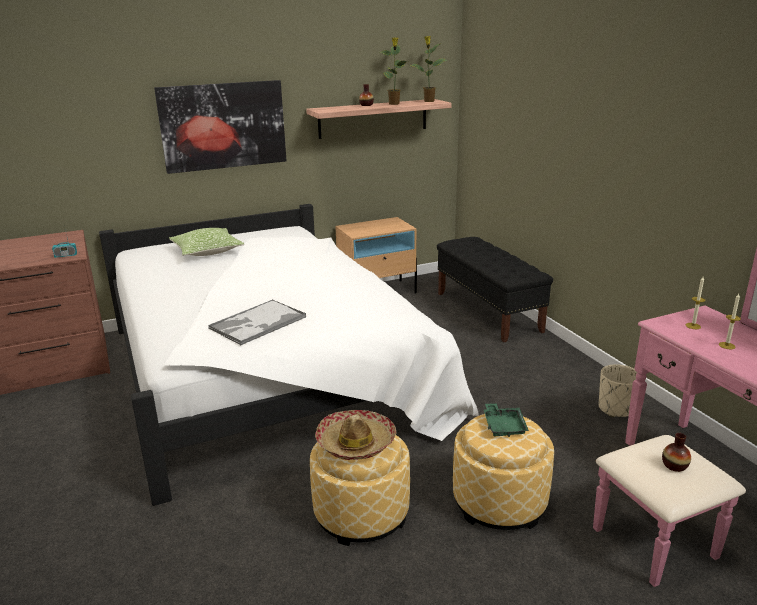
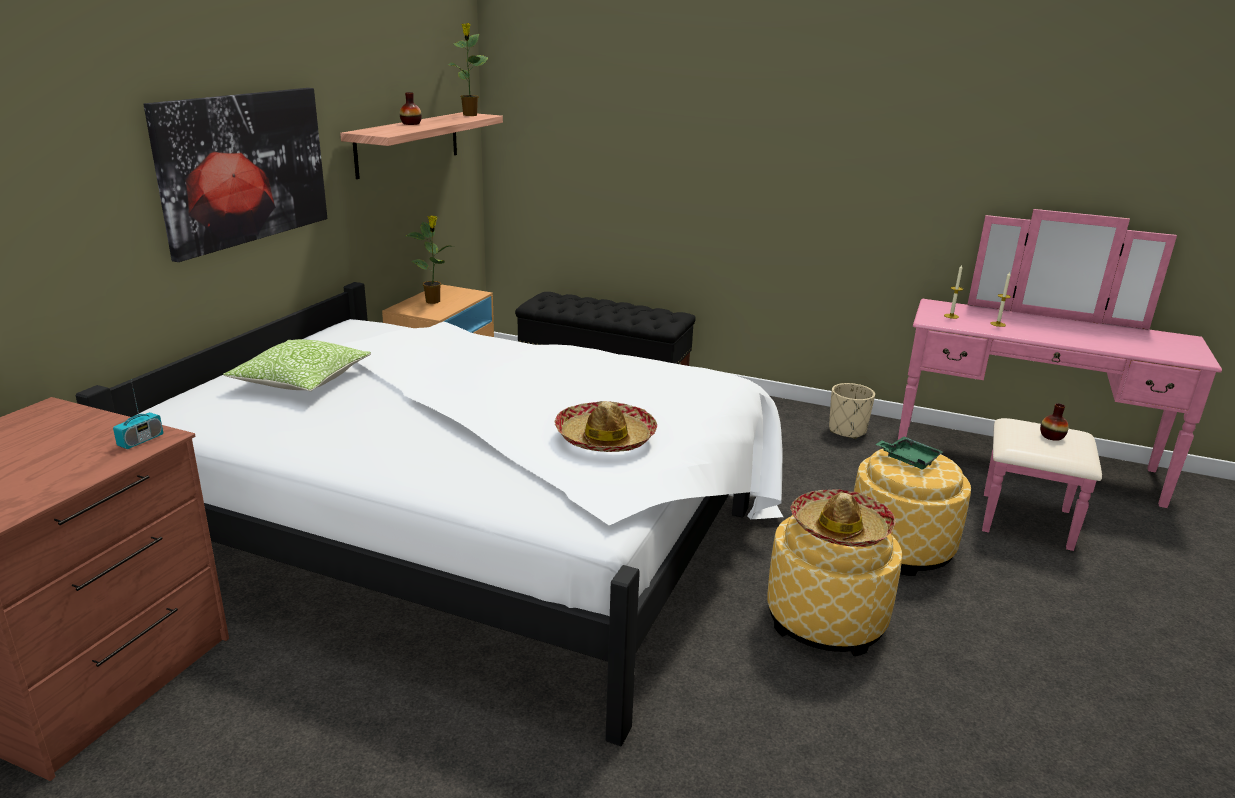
camera: 45 degrees left, 0 degrees up
(257, 323) = (605, 438): tray -> hat
(394, 104) = (441, 120): potted plant -> potted plant (433, 301)

